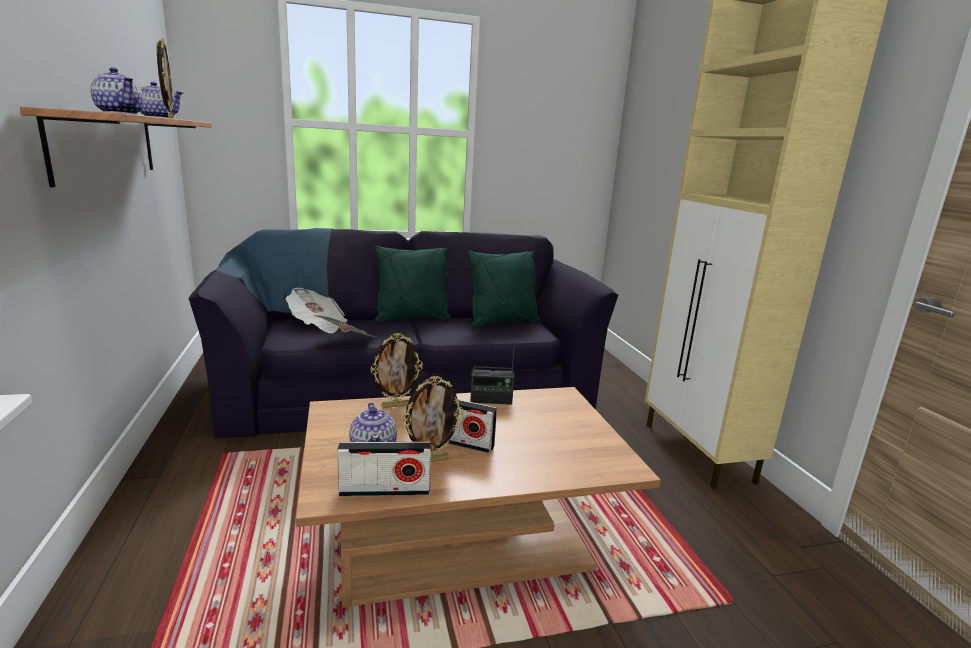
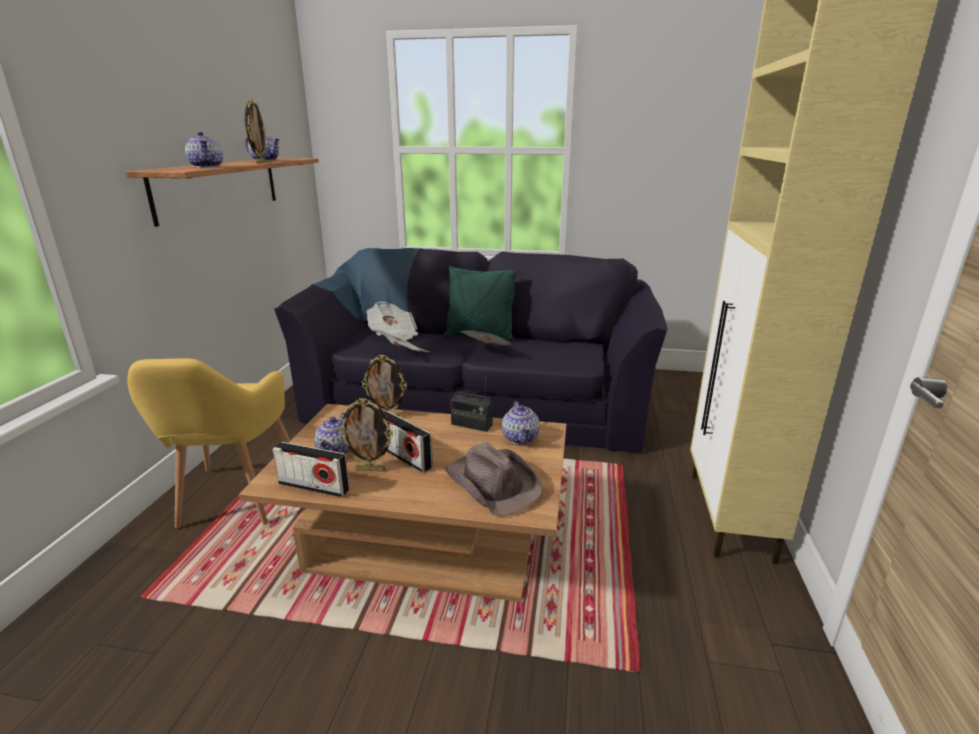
camera: 25 degrees right, 5 degrees up
(190, 547) = (235, 501): none -> yellow armchair
(437, 332) = (487, 352): none -> newspaper
(502, 322) = (563, 348): green pillow -> none
(548, 405) = (520, 437): none -> teapot
(565, 450) = (492, 483): none -> brown hat

